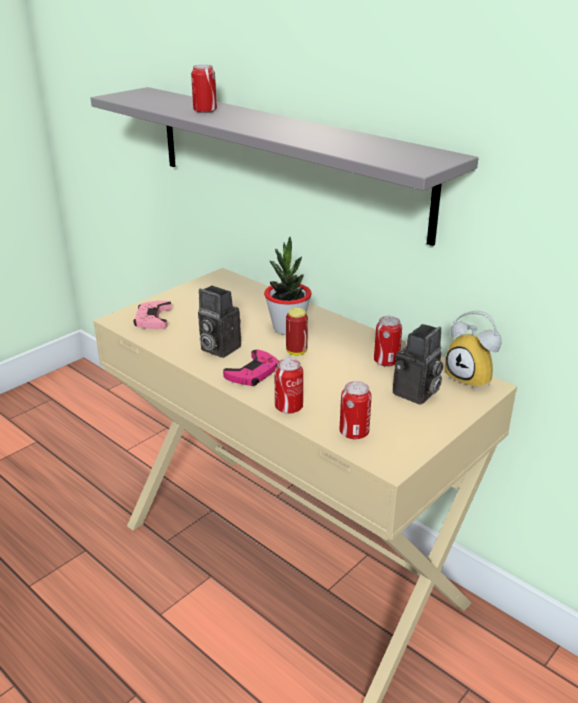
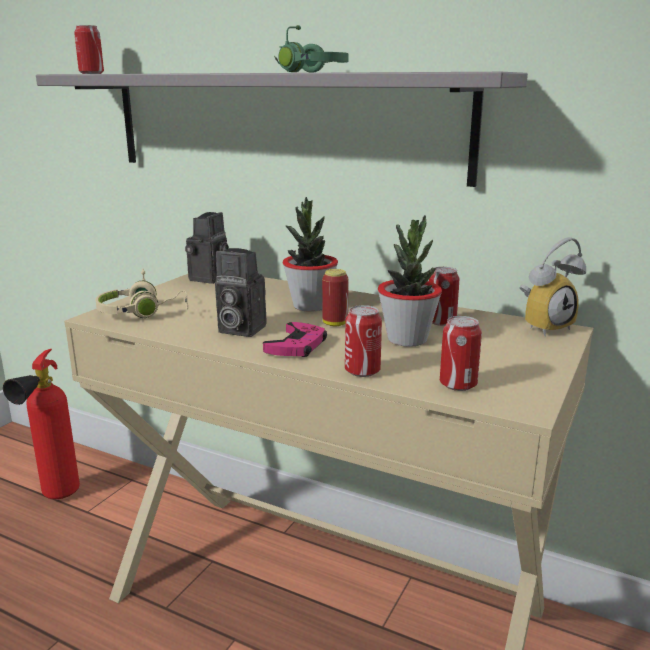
camera: 15 degrees left, 10 degrees down
(105, 434) = (56, 498): none -> fire extinguisher
(153, 319) = (142, 313): pink game controller -> beige headphones
(205, 111) = (185, 73): can -> can (91, 73)
(295, 130) = (306, 72): none -> green headphones
(344, 378) = (407, 339): none -> potted plant
(416, 394) = (497, 344): camera -> camera (210, 279)
(473, 379) = (544, 326): alarm clock -> alarm clock turned 60 degrees counterclockwise

